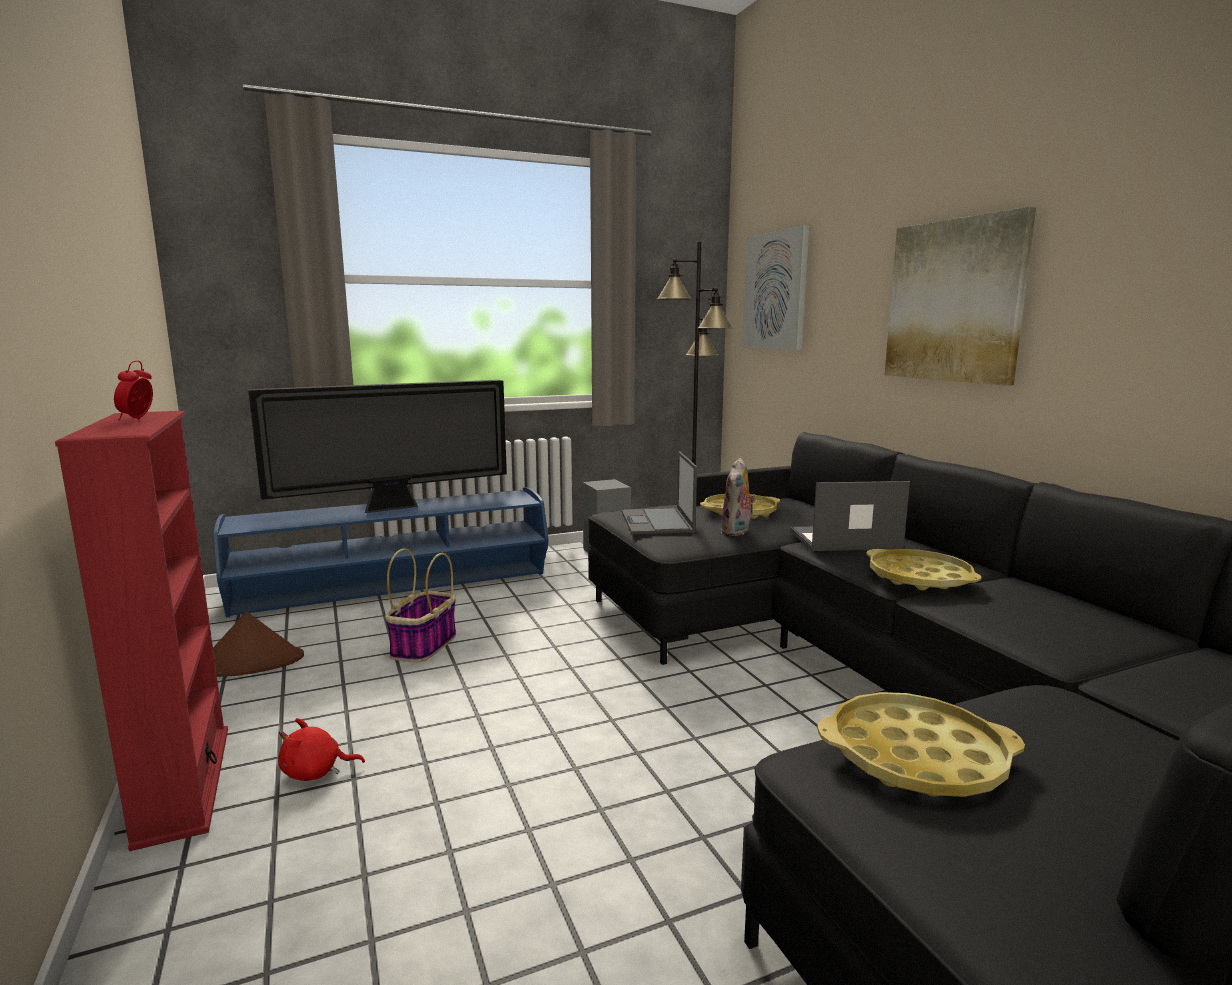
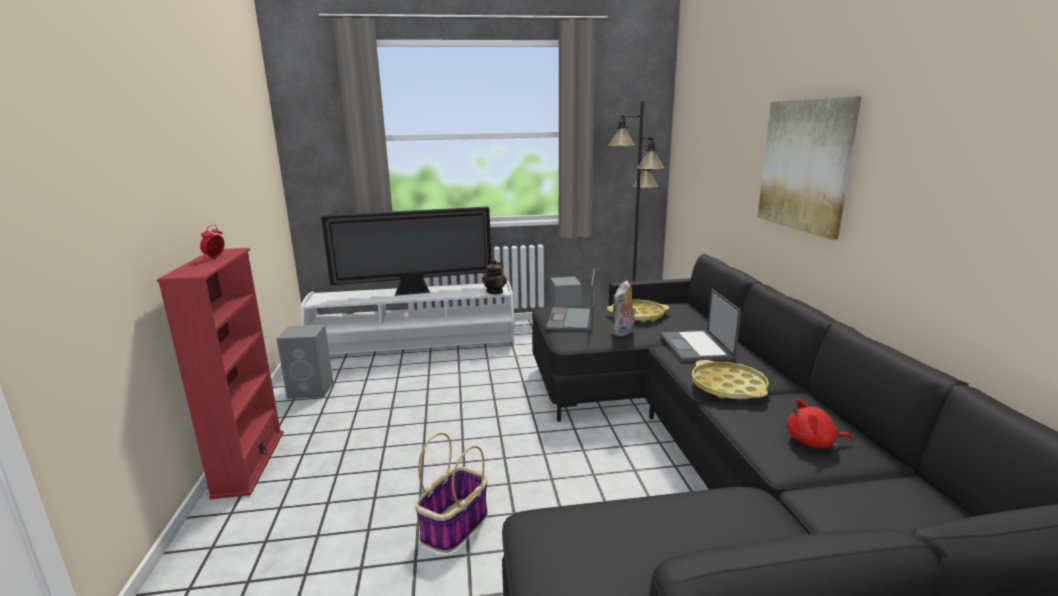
camera: 15 degrees right, 5 degrees up
(251, 663) = (312, 390): brown hat -> grey speaker
(316, 772) = (318, 467): red plush toy -> red plush toy (813, 442)
(395, 587) = (415, 344): blue tv stand -> white tv stand
(424, 646) = (413, 390): basket -> basket (454, 527)
(516, 501) = (495, 292): none -> teapot
(776, 291) = (699, 139): picture -> none
(843, 540) = (696, 347): laptop -> laptop turned 105 degrees counterclockwise
(916, 756) = (604, 530): yellow tray -> none

